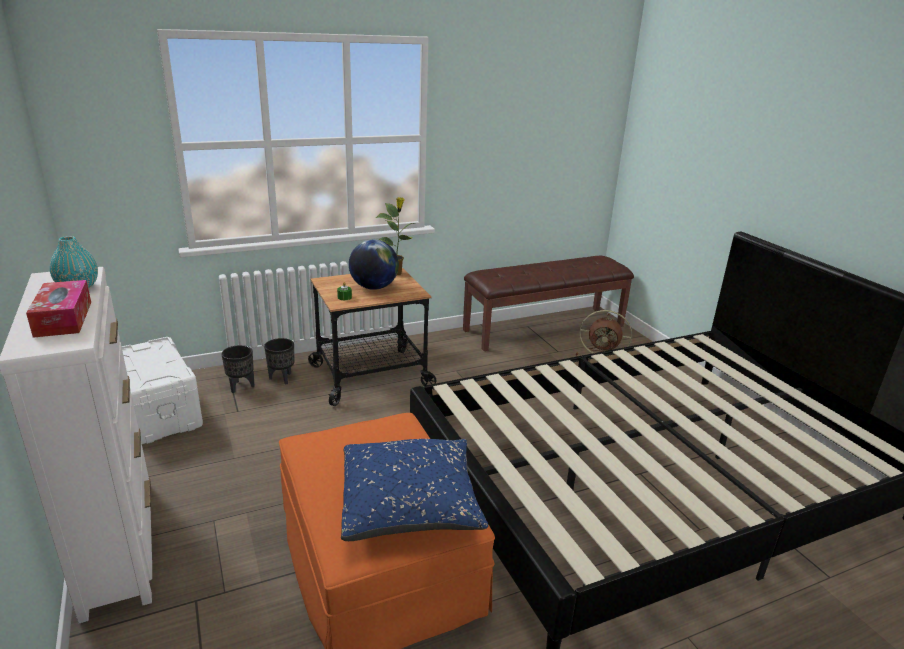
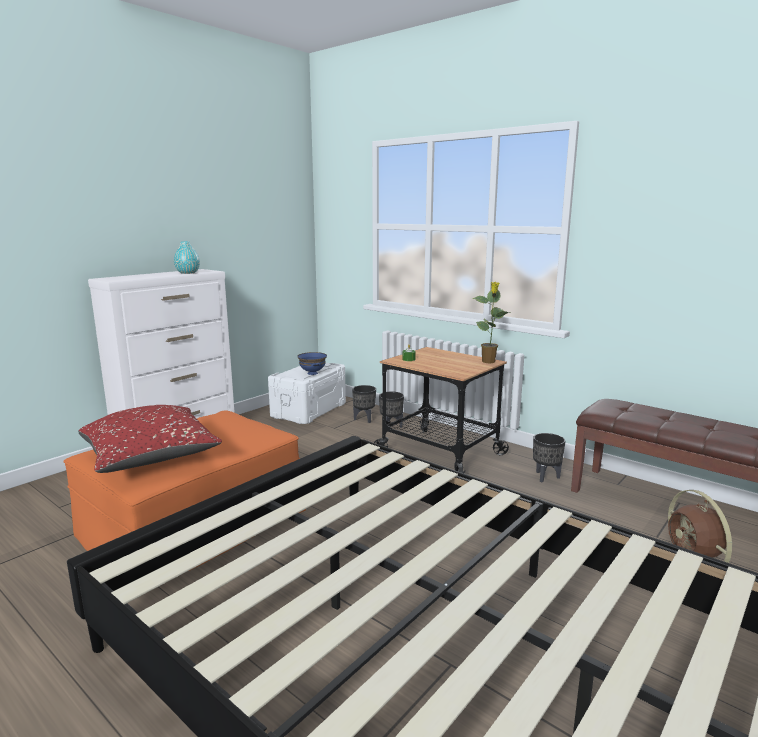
camera: 65 degrees right, 10 degrees down
(63, 319) = (143, 276): tissue box -> none
(163, 363) = (312, 373): none -> blue bowl
(374, 287) = (444, 362): globe -> none
(410, 506) = (150, 458): blue pillow -> red pillow
(455, 350) = (545, 476): none -> black planter

